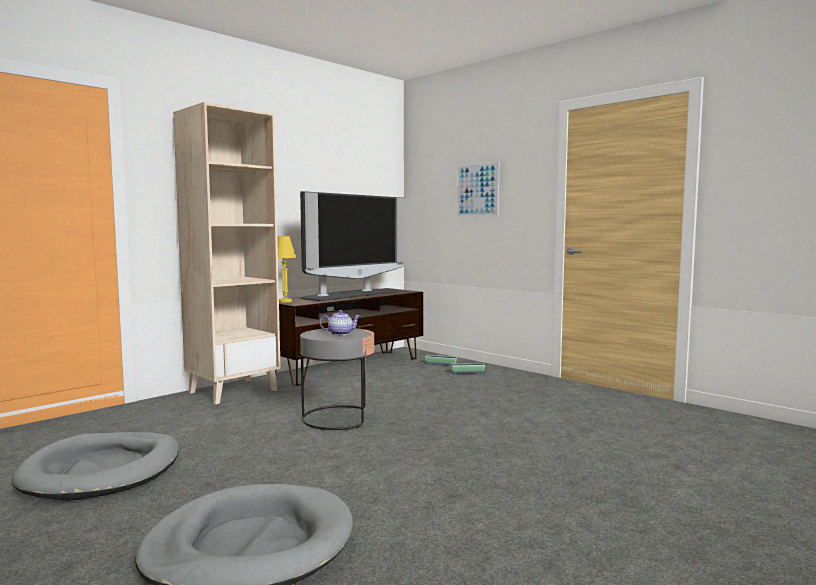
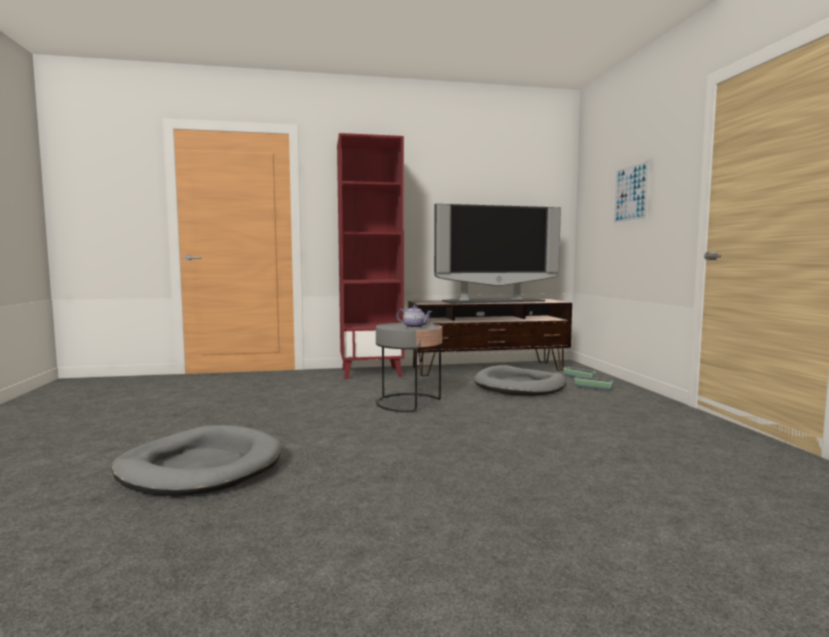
camera: 35 degrees right, 0 degrees up
(102, 470) = (214, 404): grey dog bed -> grey dog bed (520, 386)
(233, 391) = (371, 372): beige bookcase -> red bookcase
(285, 301) = (423, 302): yellow table lamp -> none

